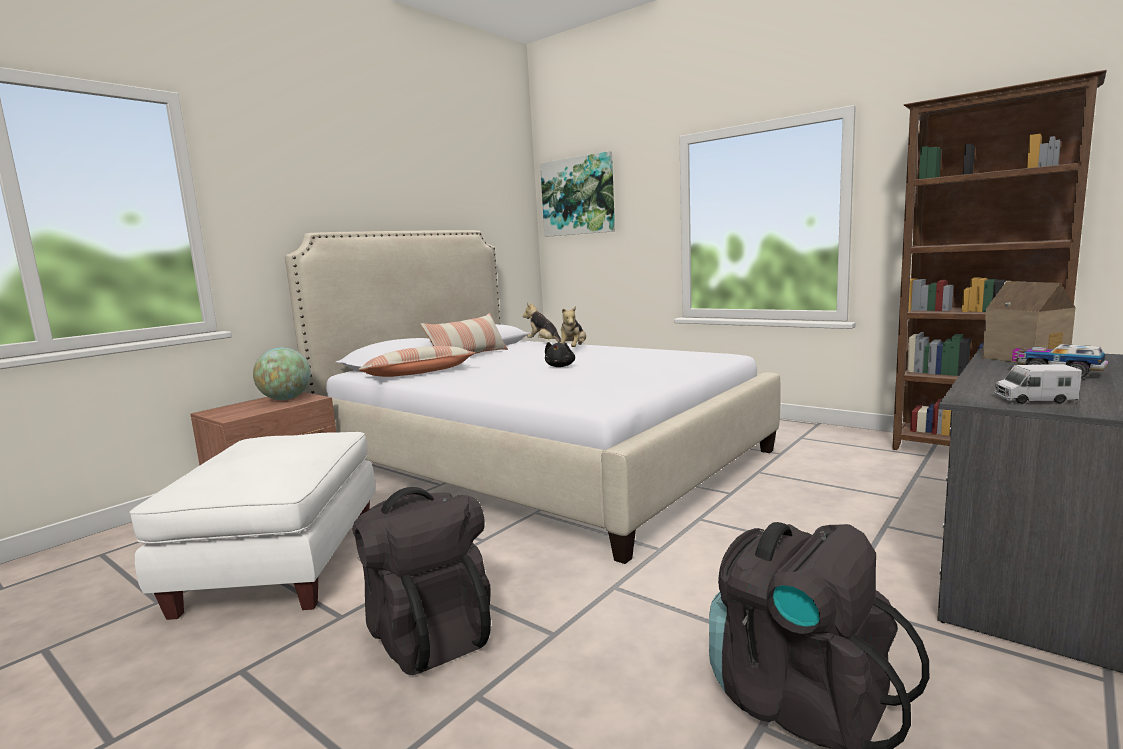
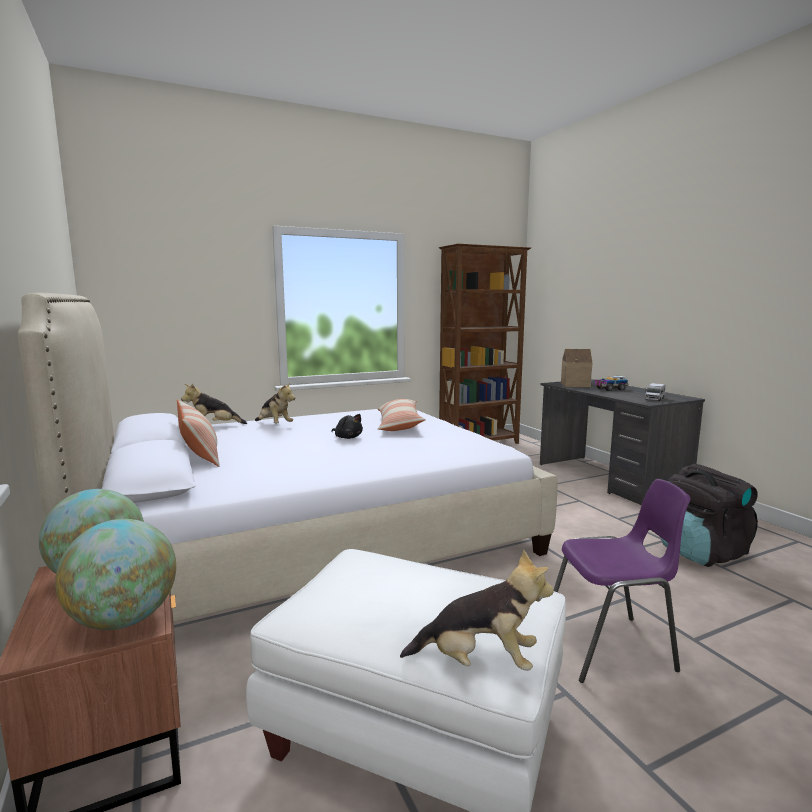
camera: 65 degrees left, 0 degrees up
(182, 483) = (479, 662): none -> plush toy
(236, 414) = (124, 620): none -> globe
(418, 373) = (246, 478): pillow -> pillow (399, 424)
(428, 633) = (611, 647): black backpack -> purple chair
(578, 196) = (147, 264): picture -> none

